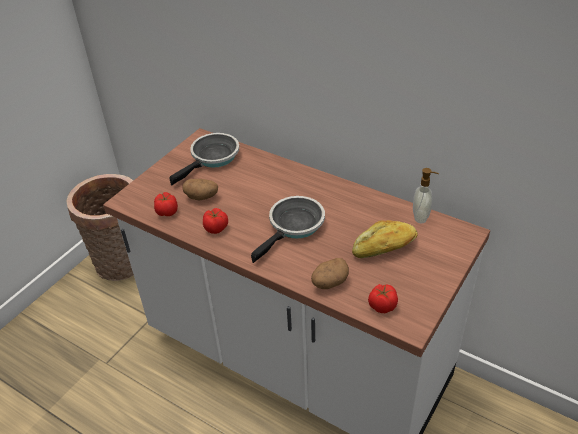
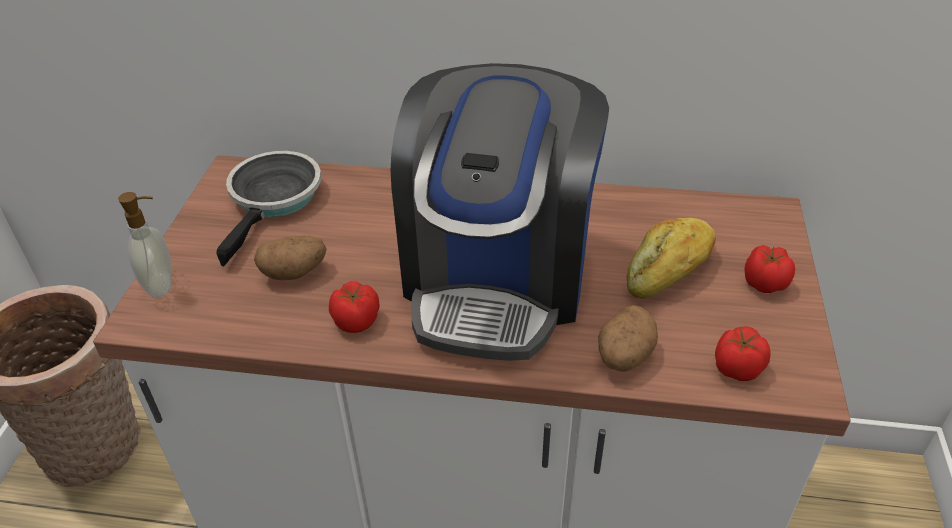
camera: 25 degrees left, 0 degrees up
(167, 211) = (241, 317): tomato -> tomato (764, 282)
(294, 226) = (497, 277): frying pan -> coffee machine
(421, 217) = (688, 205): soap dispenser -> soap dispenser (162, 285)

